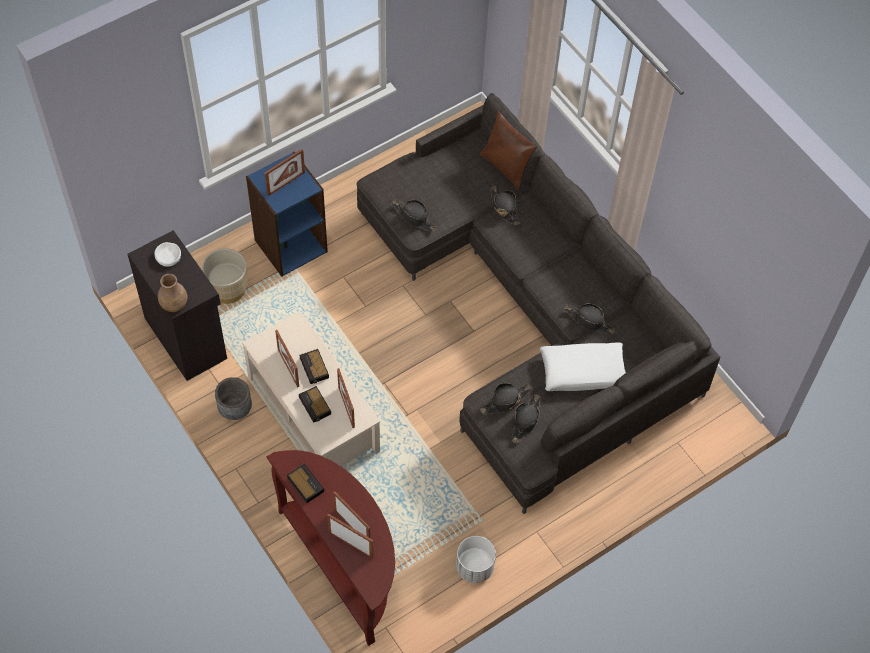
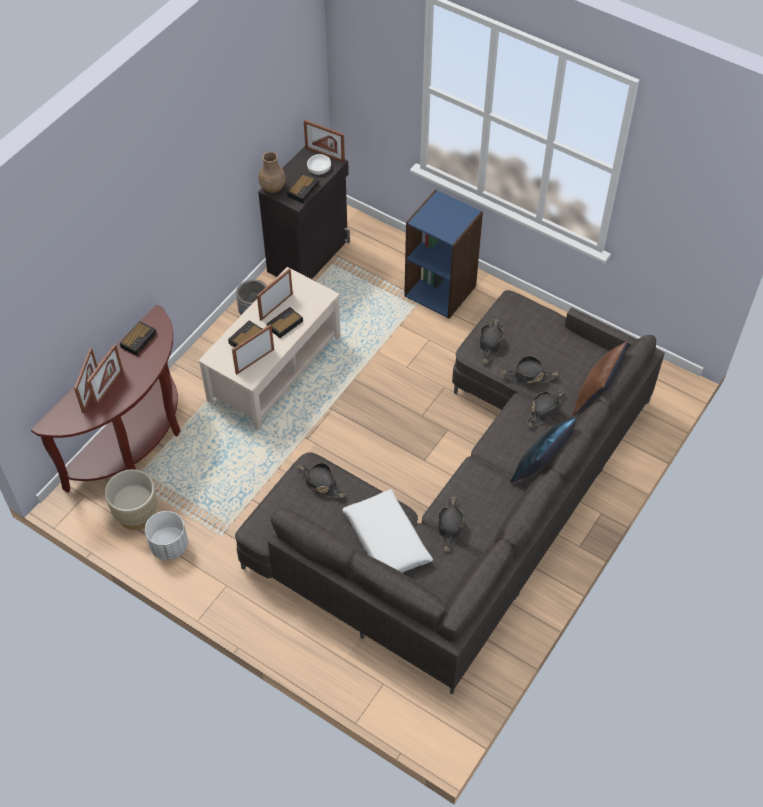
camera: 70 degrees right, 5 degrees down
(192, 280) = (303, 190): none -> alarm clock
(227, 289) = (371, 265): beige planter -> beige planter (136, 513)
(286, 183) = (444, 218): picture frame -> picture frame (325, 154)
(525, 421) = (306, 507): black hat -> black hat (528, 376)
(559, 235) = (540, 468): none -> blue pillow

